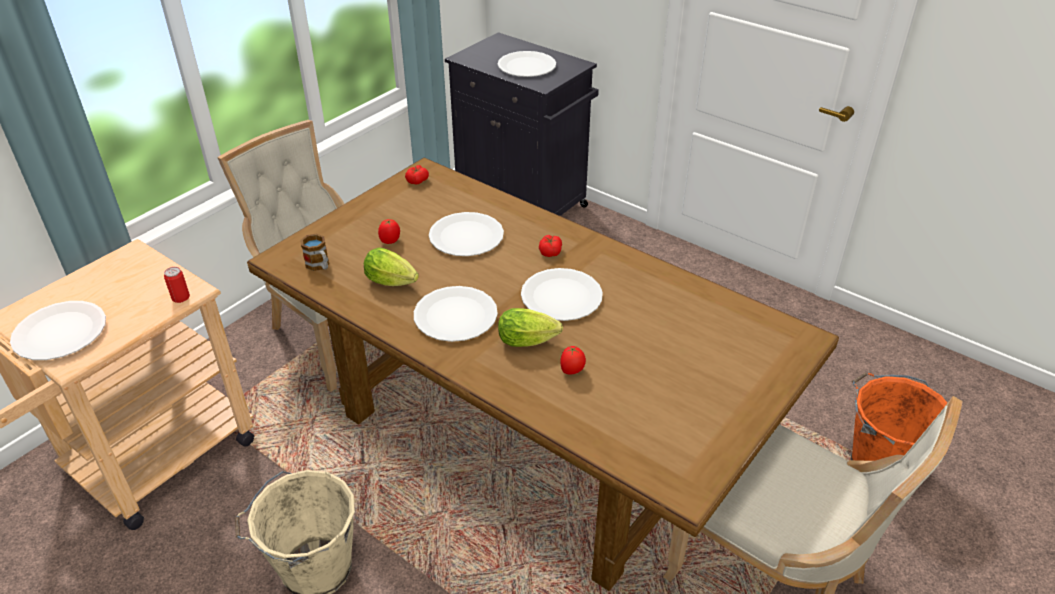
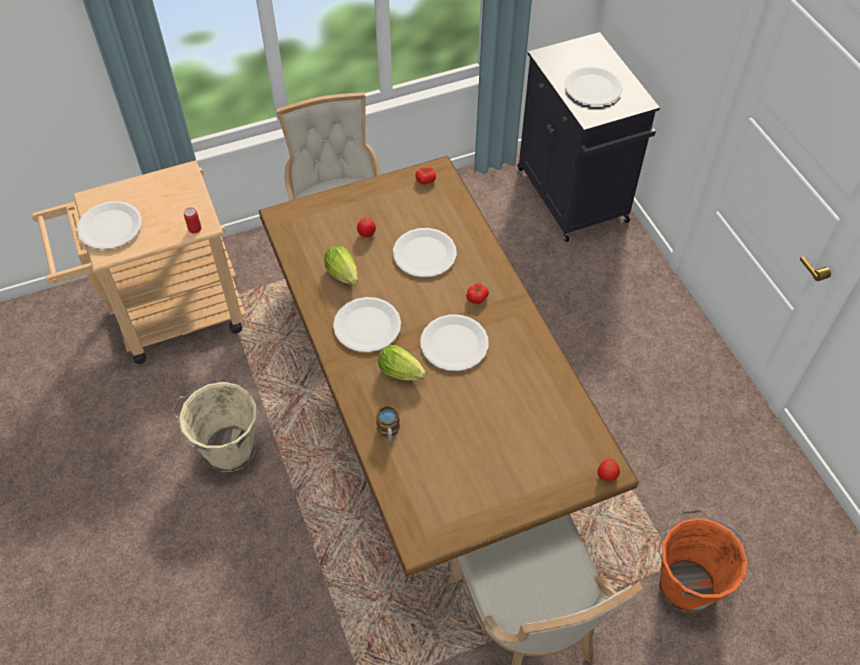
camera: 30 degrees right, 15 degrees up
(319, 266) = (303, 236): mug -> mug (388, 431)
(572, 371) = (413, 413): tomato -> tomato (607, 476)

